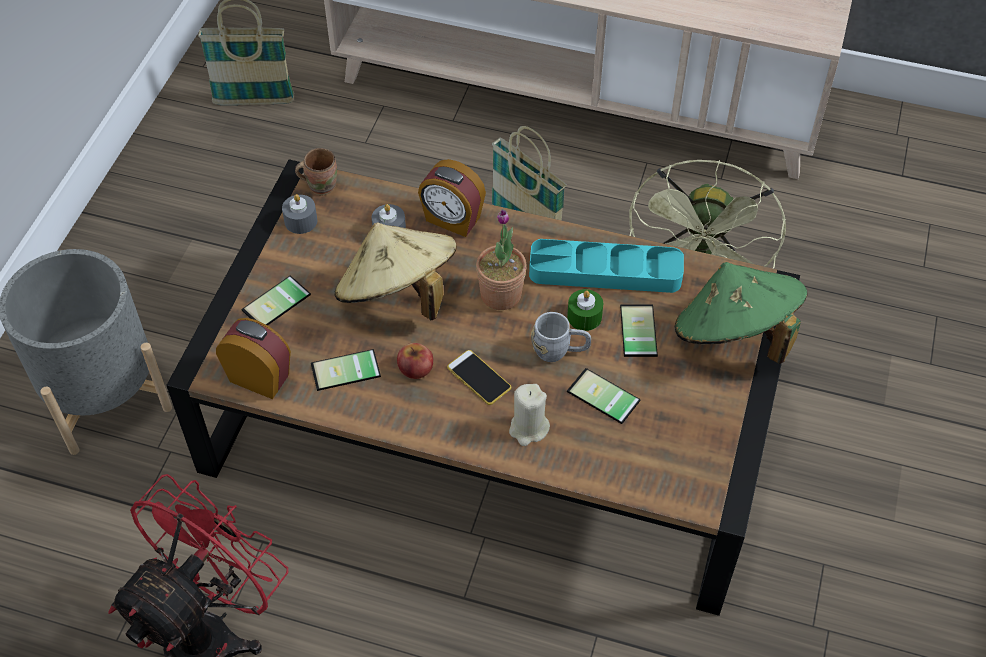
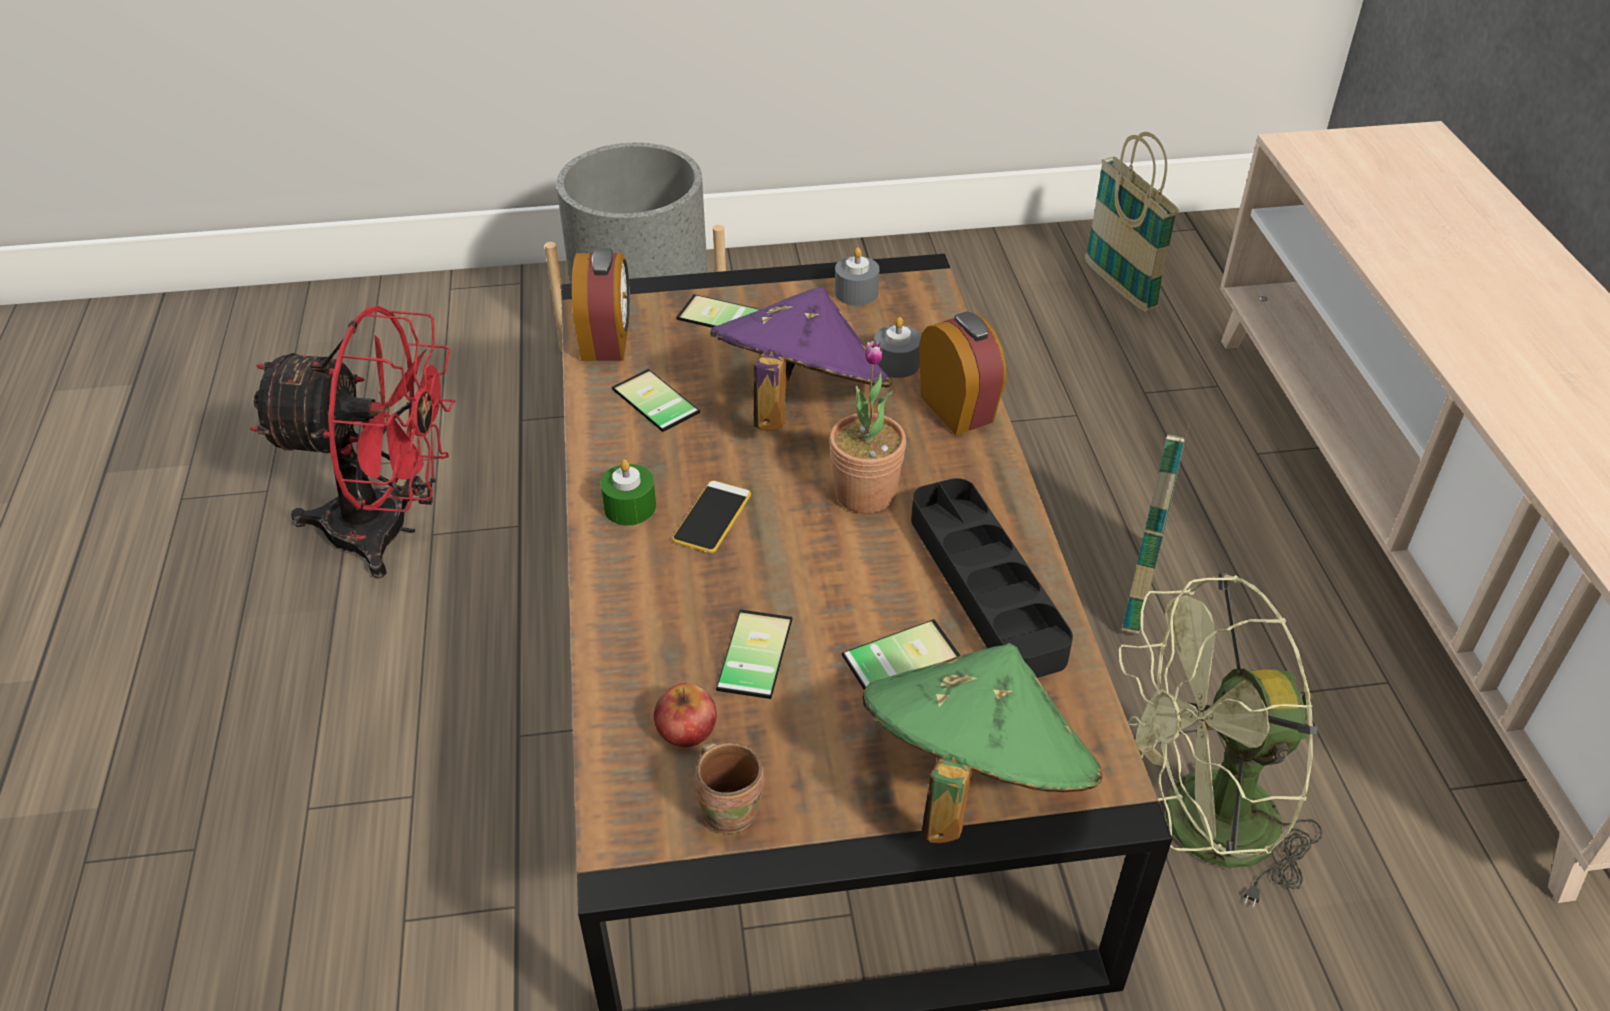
camera: 65 degrees right, 10 degrees down
(320, 185) = (924, 287): brown mug -> brown mug (731, 808)
(398, 295) = (799, 404): beige hat -> purple hat
(415, 368) = (693, 456): apple -> apple (686, 729)
(452, 220) = (958, 409): alarm clock -> alarm clock turned 150 degrees clockwise
(528, 428) = (654, 592): beige candle -> none
(559, 351) = (806, 582): grey mug -> none
(584, 317) = (886, 589): green candle -> green candle (629, 507)
(605, 272) = (985, 585): turquoise tray -> black tray

